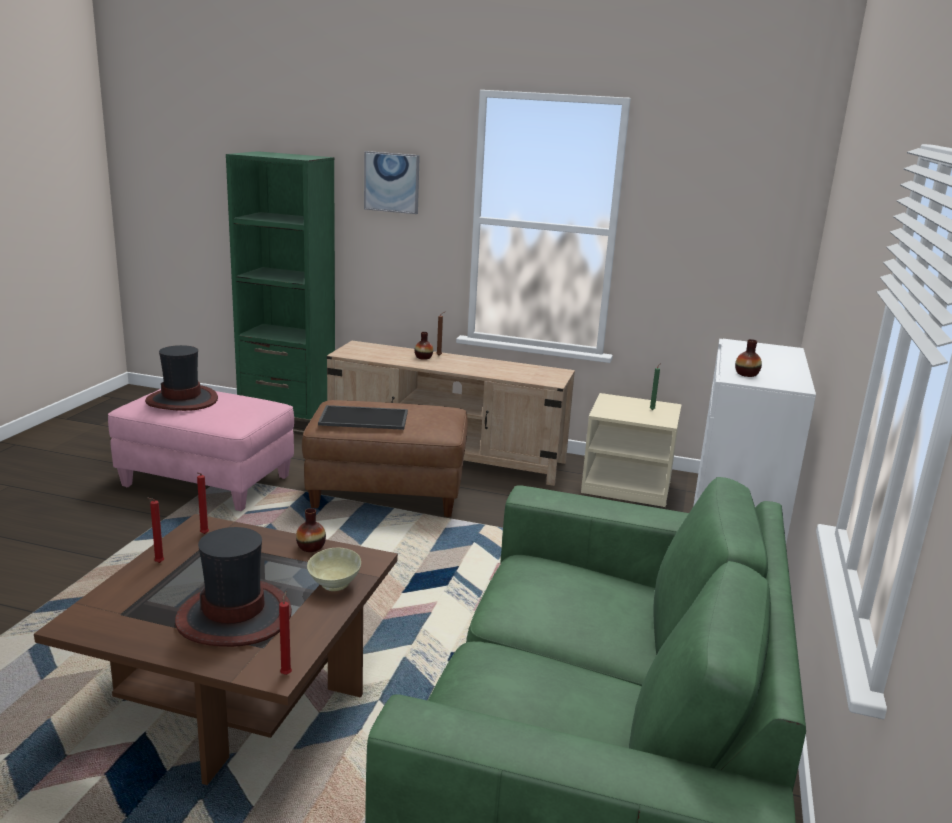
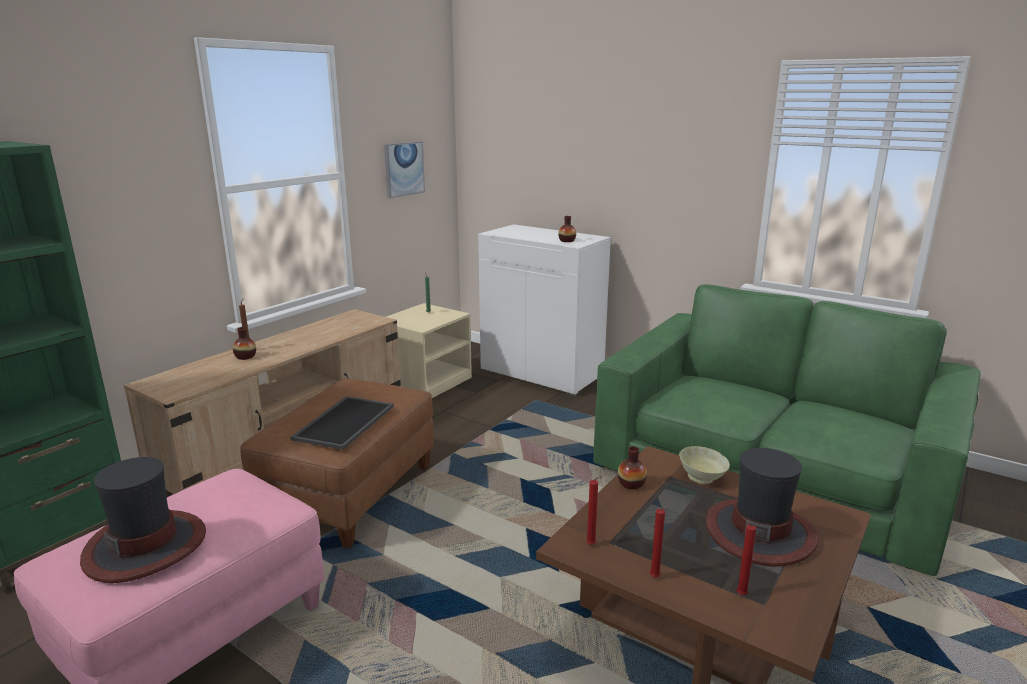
camera: 70 degrees left, 0 degrees up
(286, 673) = (841, 511): red candle -> red candle (739, 594)
(392, 182) = (107, 164): picture -> picture (404, 169)

